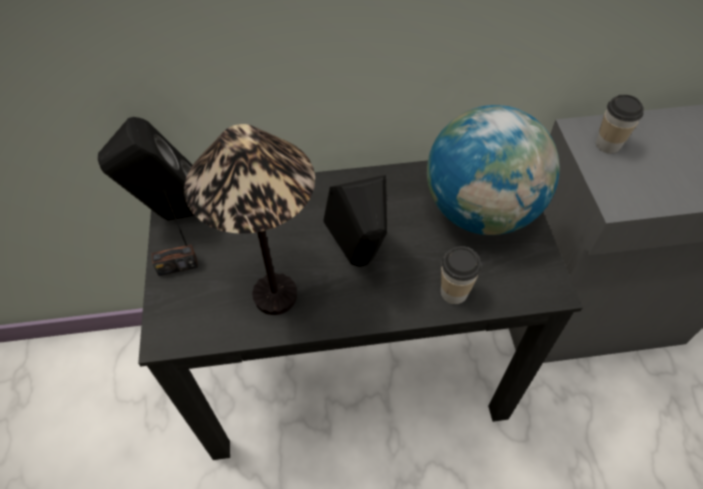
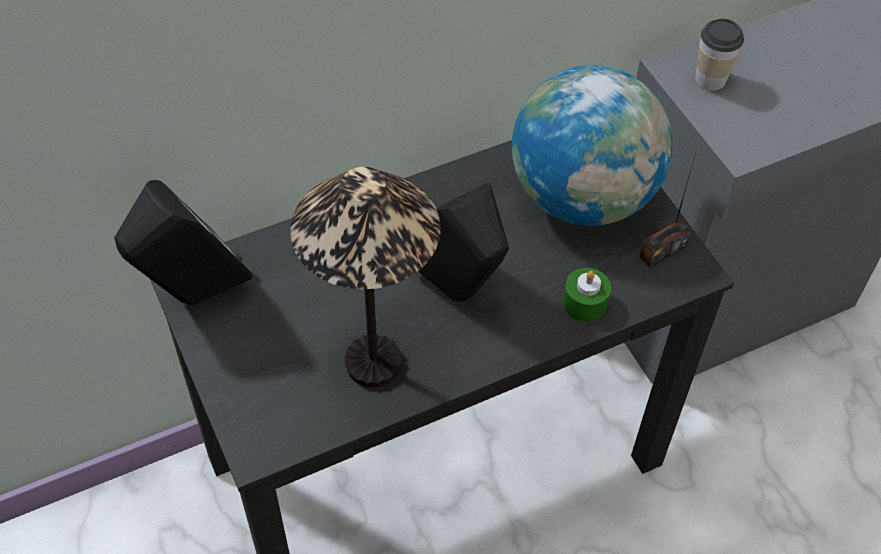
camera: 20 degrees left, 0 degrees up
(177, 266) = (231, 359): radio -> radio (662, 251)
(454, 292) = (585, 303): cup -> green candle

